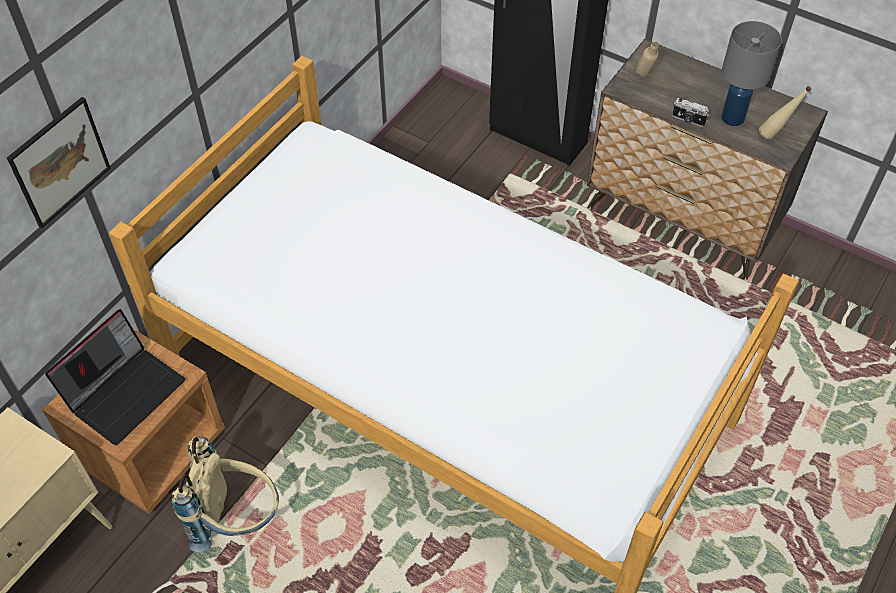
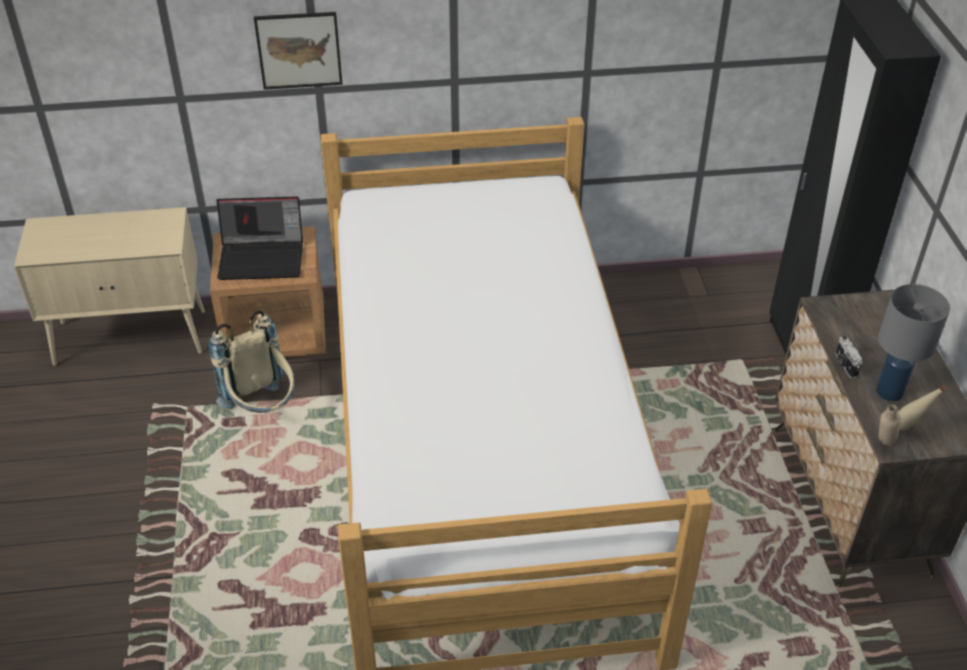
camera: 50 degrees right, 10 degrees down
(644, 78) = (853, 313): beige bottle -> beige bottle (882, 445)

